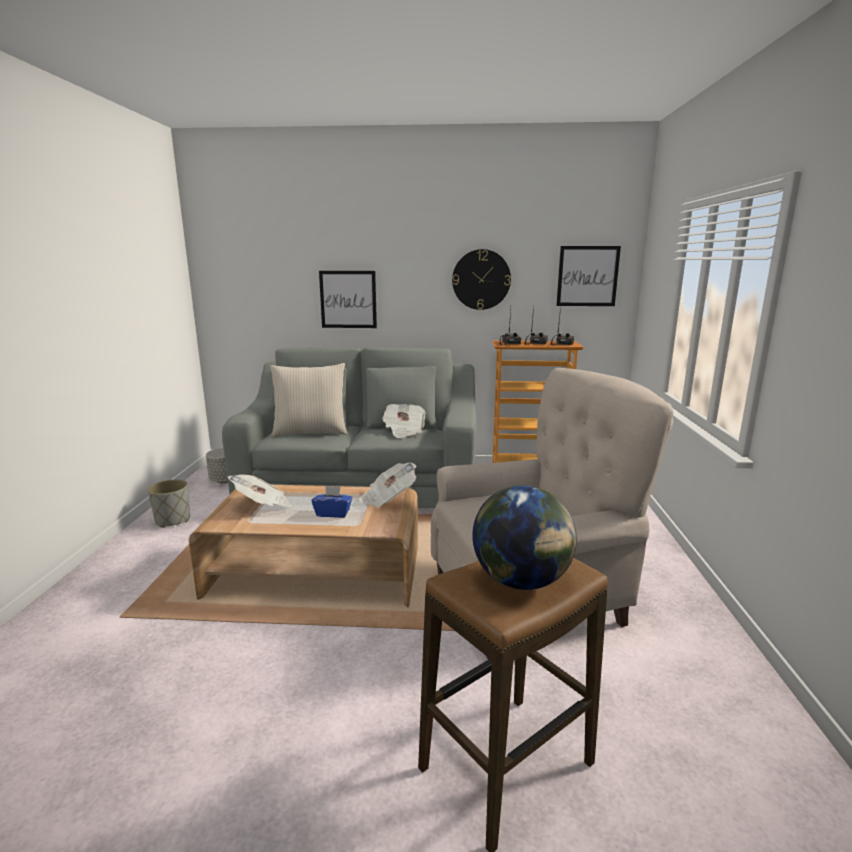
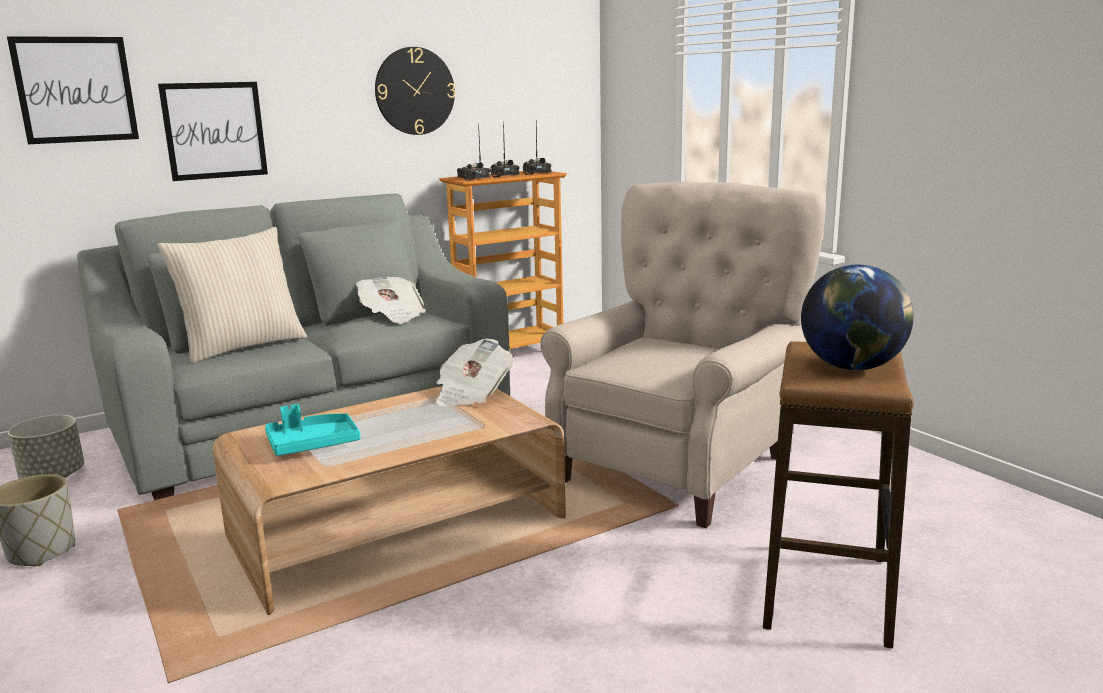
camera: 35 degrees left, 0 degrees up
(263, 505) = (312, 444): newspaper -> turquoise tray
(333, 513) = (430, 425): blue tissue box -> none
(587, 276) = (543, 82): picture -> picture (75, 90)

